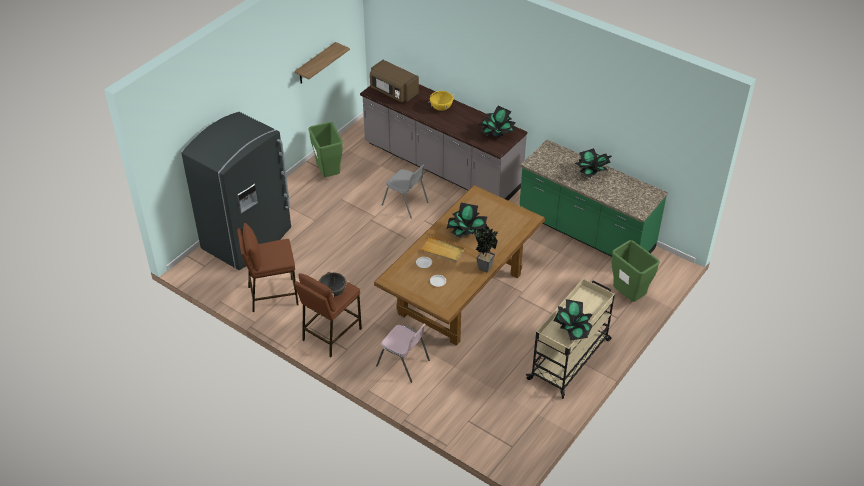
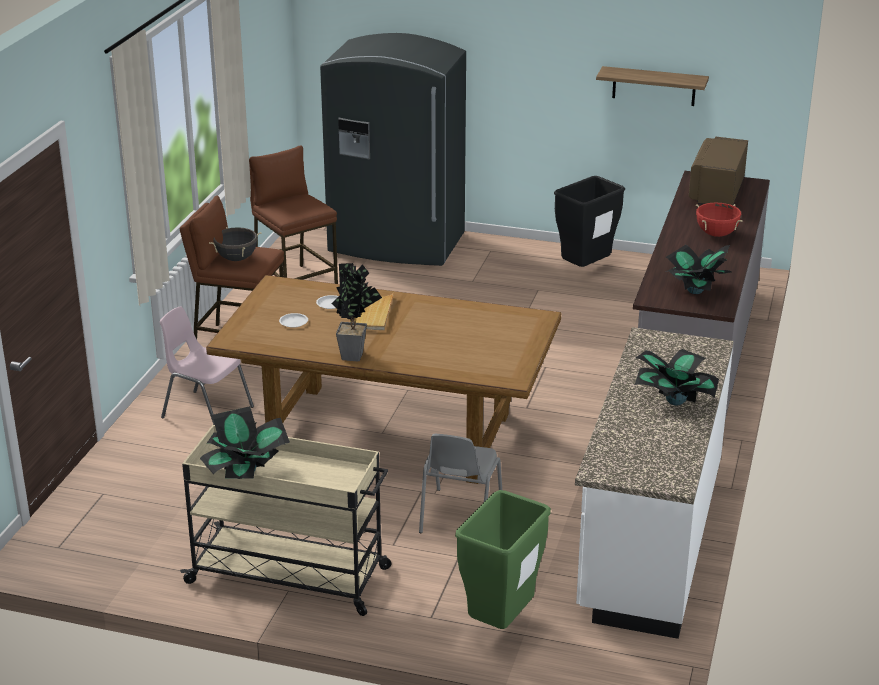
camera: 70 degrees right, 15 degrees down
(329, 174) = (585, 269): green trash can -> black trash can
(404, 363) = (206, 412): pink chair -> pink chair turned 105 degrees clockwise
(405, 204) = (572, 343): grey chair -> grey chair (459, 516)
(441, 108) = (716, 234): yellow cooking pot -> red cooking pot
(466, 233) = (429, 326): potted plant -> none
(585, 233) = (649, 538): green counter -> white counter

